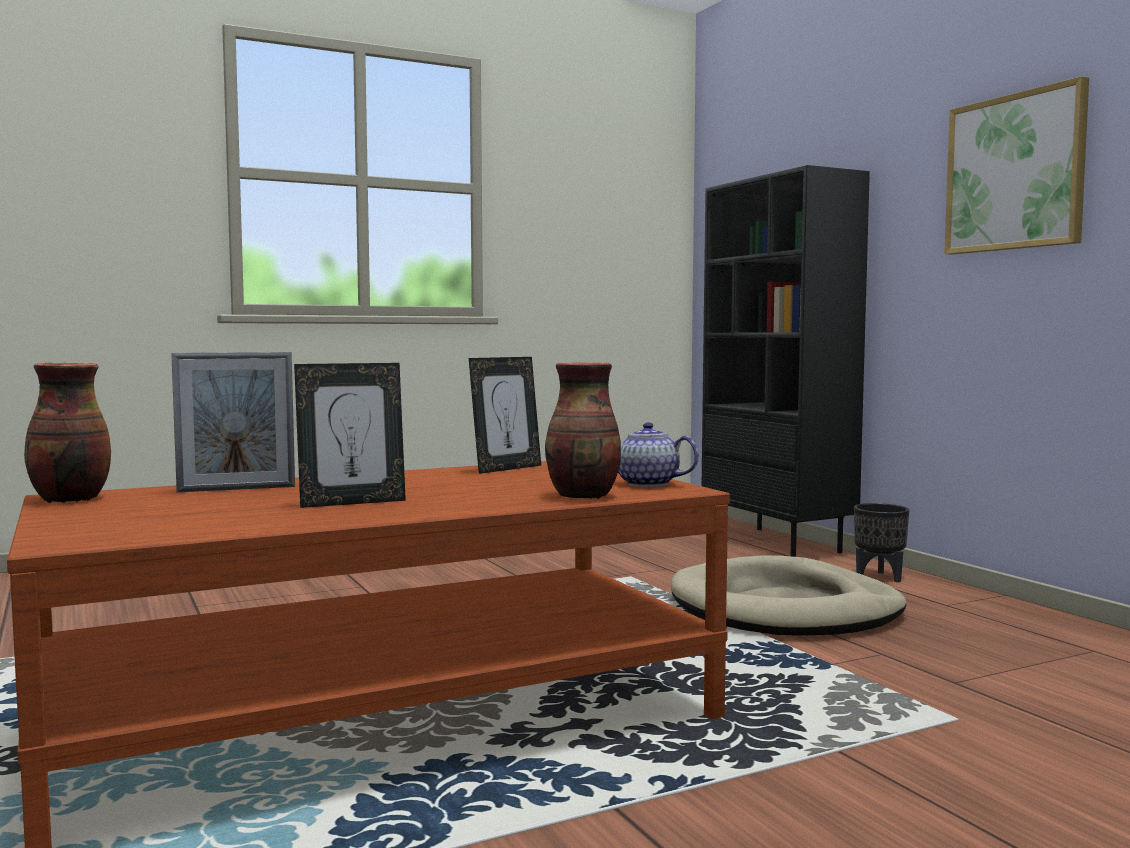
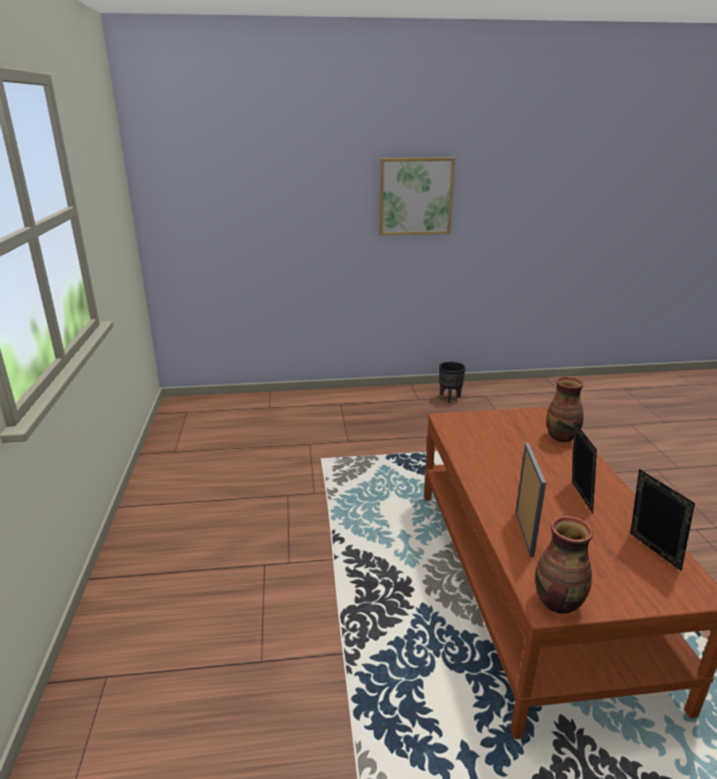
camera: 70 degrees left, 20 degrees up
(506, 468) = (465, 441): picture frame -> picture frame (651, 552)
(646, 484) = (528, 417): teapot -> none
(777, 543) = (284, 400): black bookcase -> none
(785, 609) = (404, 434): beige dog bed -> none
(879, 577) = (368, 398): black planter -> black planter (449, 398)

